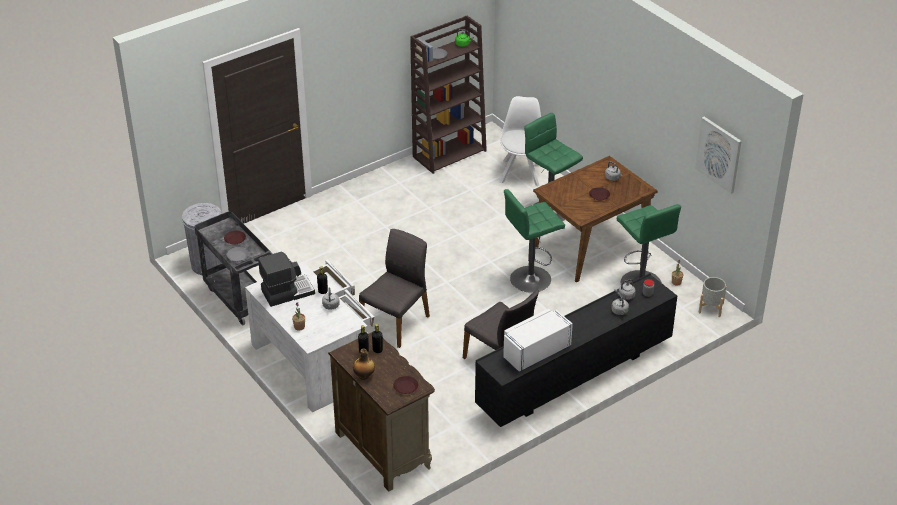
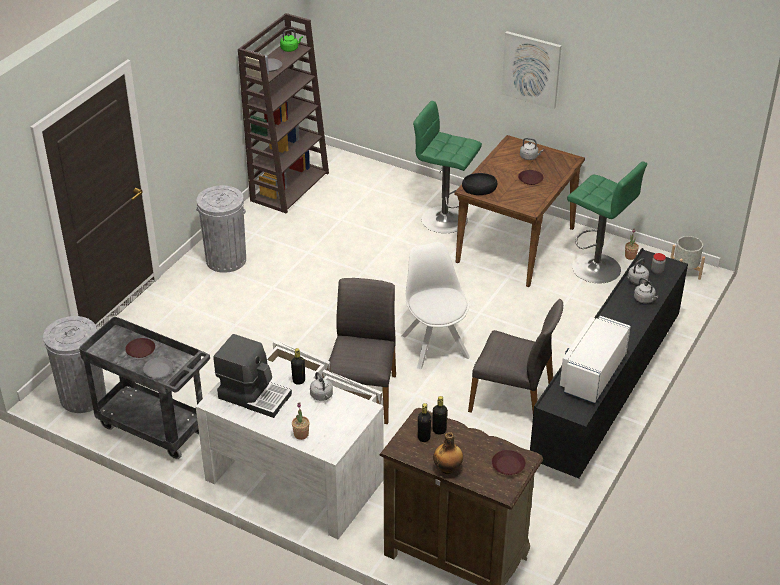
camera: 25 degrees left, 0 degrees up
(287, 292) = (254, 395): coffee machine -> coffee machine turned 75 degrees clockwise
(365, 196) = (226, 260): none -> grey trash can
(521, 172) = (383, 186): white chair -> white chair (435, 345)
(530, 279) = (477, 298): green stool -> none
(553, 192) = (479, 188): none -> black bowl
(719, 154) = (677, 91): picture -> picture (531, 69)

